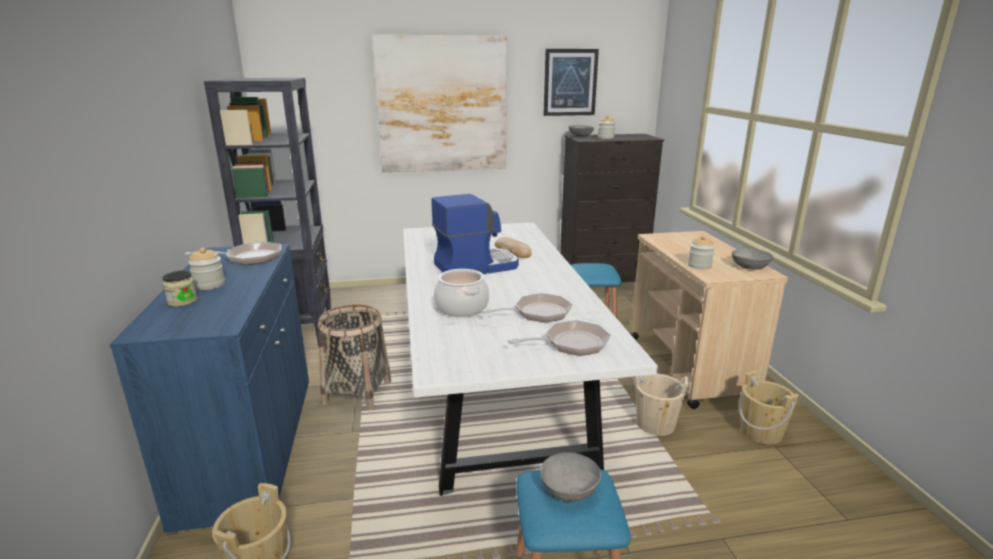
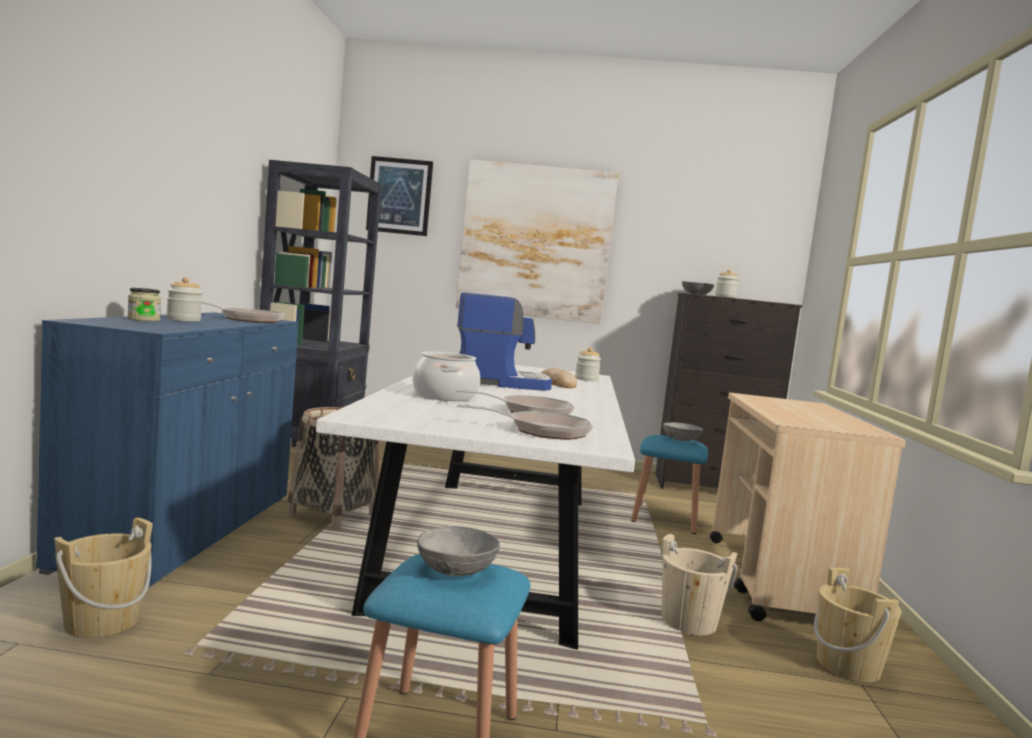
camera: 15 degrees right, 15 degrees down
(570, 82) = (691, 233): picture -> picture (399, 196)
(699, 265) = (783, 416): jar -> jar (586, 379)
(750, 267) = (858, 427): grey bowl -> grey bowl (681, 439)

